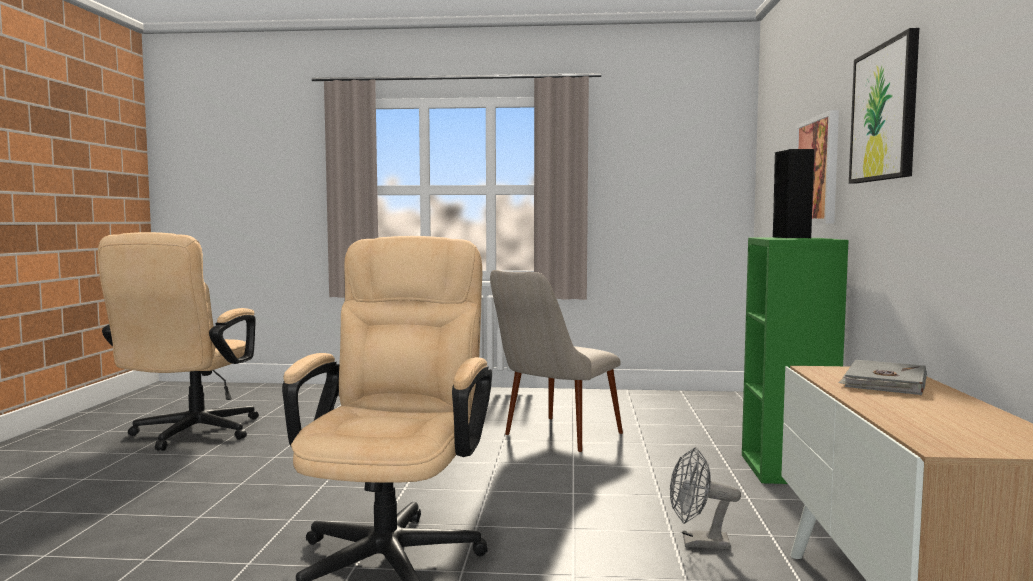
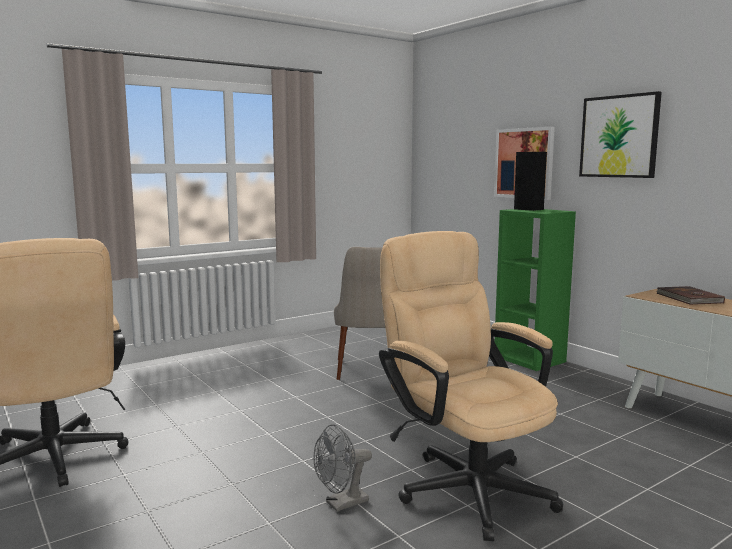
camera: 40 degrees left, 5 degrees up
(697, 543) = (583, 415): grey fan -> grey fan (341, 504)
(883, 382) = (688, 298): grey book -> brown book

